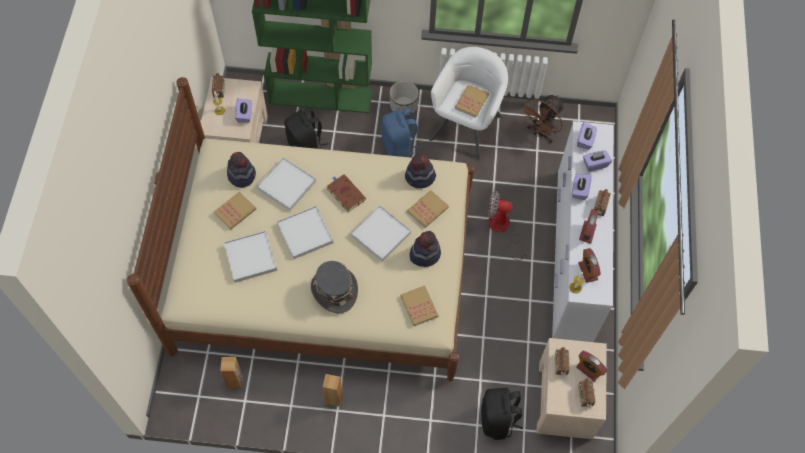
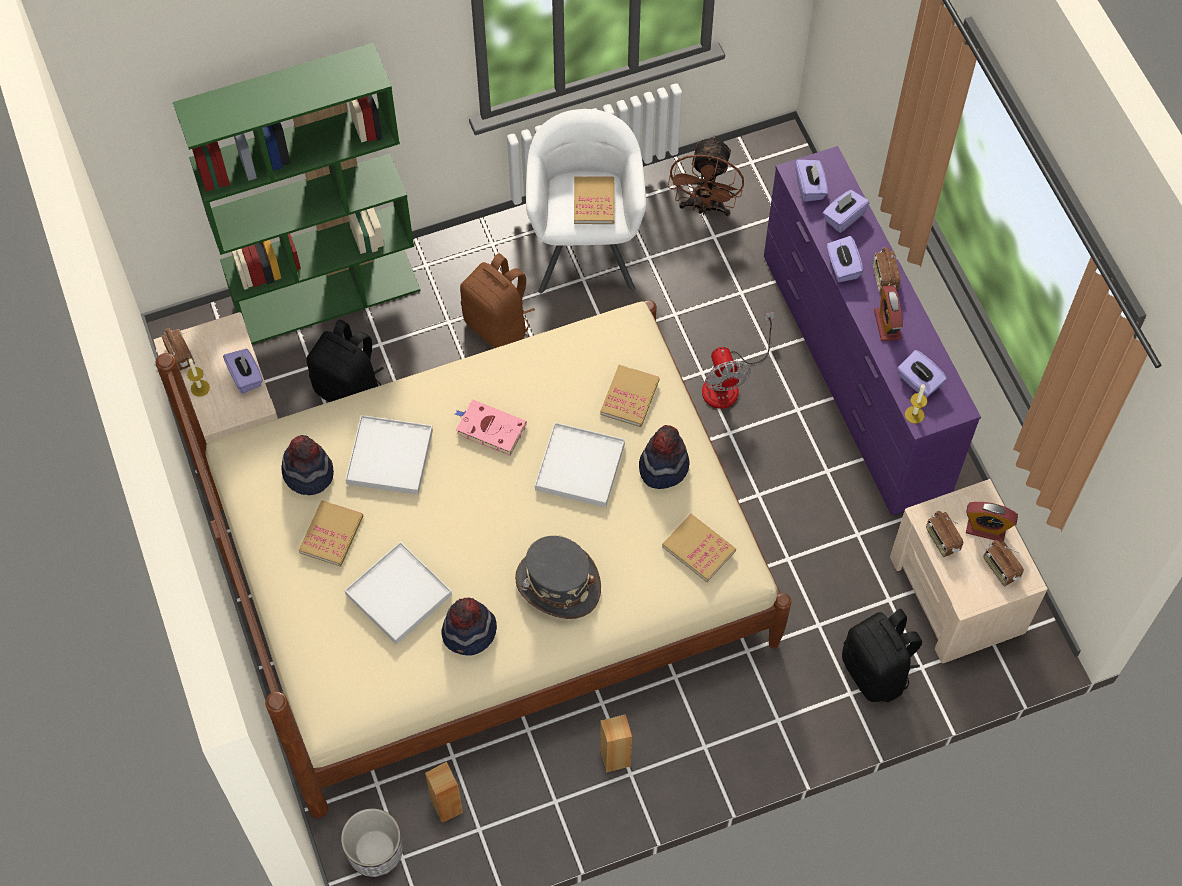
camera: 25 degrees left, 0 degrees up
(305, 233) = (462, 519): white tray -> none
(345, 193) = (489, 429): brown book -> pink book
(399, 147) = (498, 324): blue backpack -> brown backpack
(403, 106) = (469, 256): planter -> planter (375, 851)
(420, 177) = (590, 353): hat -> hat (469, 633)
(503, 229) = (728, 382): fan -> fan turned 90 degrees counterclockwise
(573, 255) = (854, 373): white dresser -> purple dresser
(587, 271) = (919, 382): alarm clock -> purple tissue box

